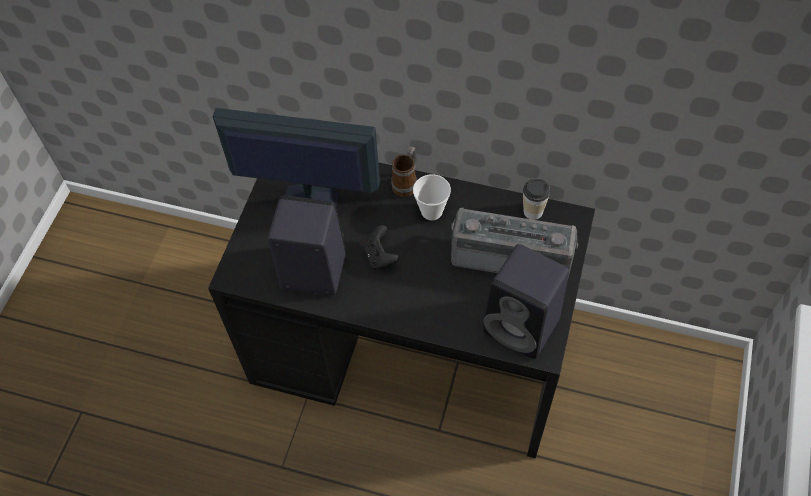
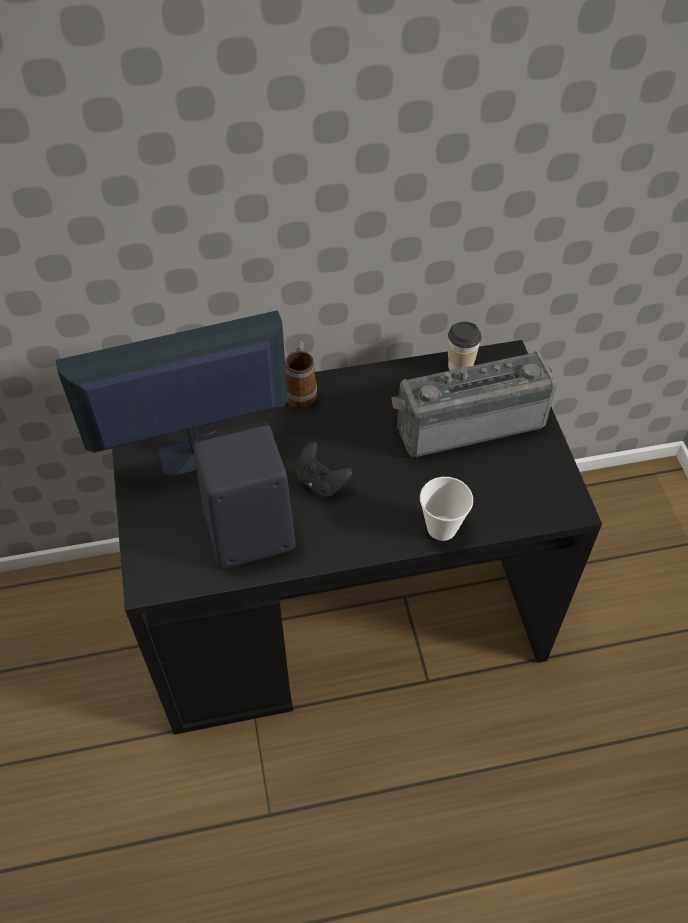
camera: 30 degrees left, 5 degrees down
(431, 211) = (349, 410): cup -> cup (441, 528)
(523, 326) = (530, 490): black speaker -> none

